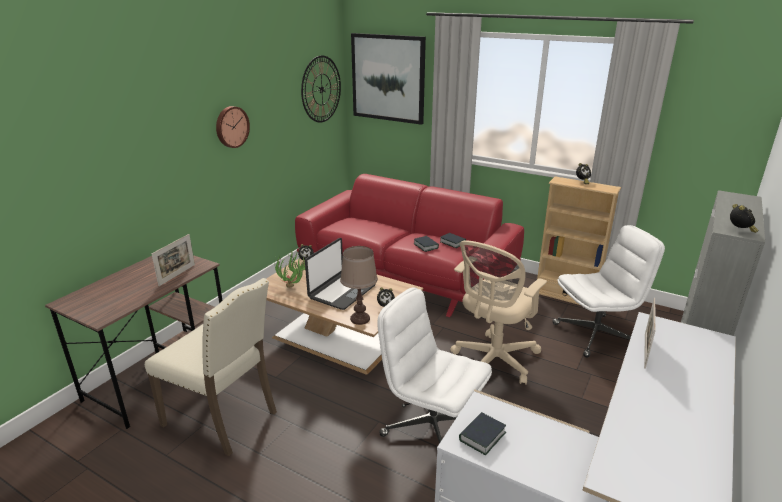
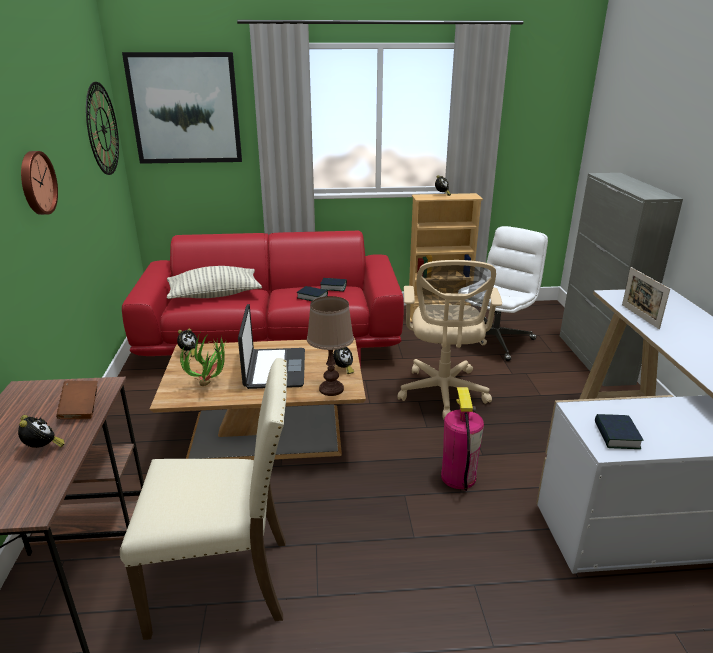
camera: 35 degrees left, 0 degrees up
(177, 275) = (80, 409): picture frame -> brown book
(364, 225) = (215, 295): none -> pillow
(431, 428) = (458, 477): white office chair -> fire extinguisher
(740, 231) = (657, 195): alarm clock -> alarm clock (43, 449)

